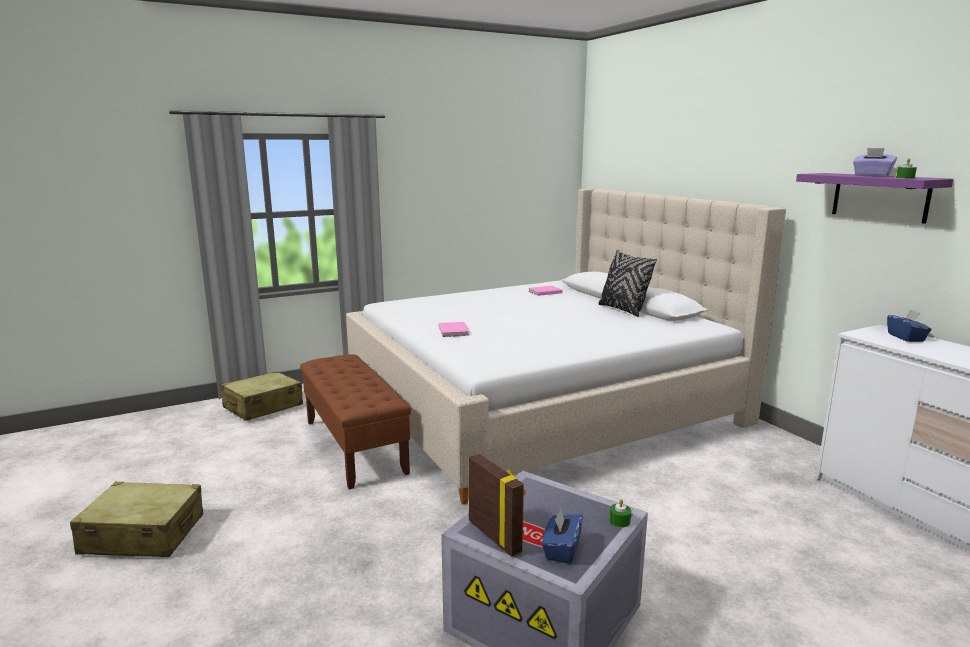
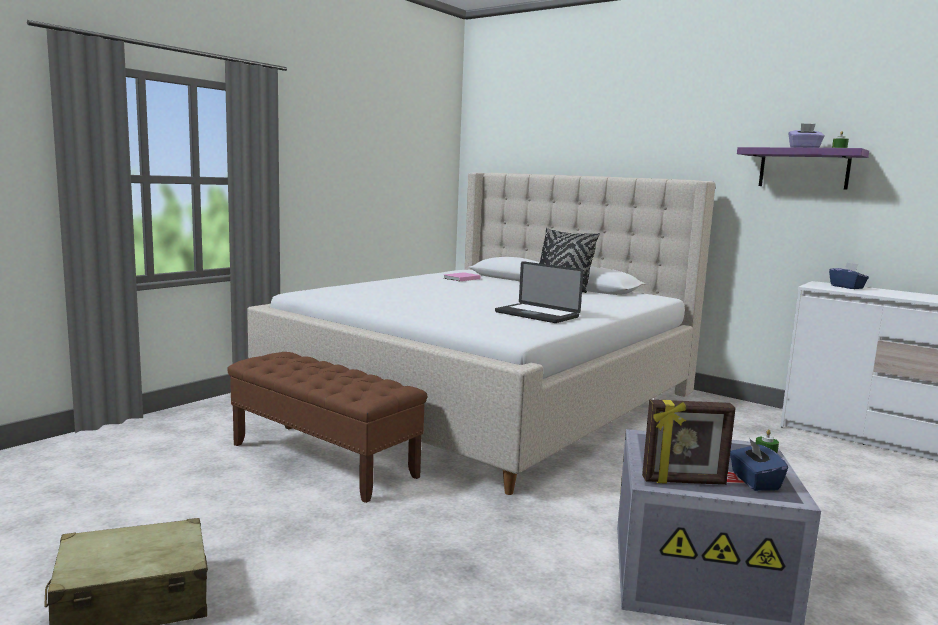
camera: 25 degrees left, 5 degrees down
(263, 407) = (149, 436): beige suitcase -> none
(454, 331) = (428, 310): pink book -> none
(495, 536) = (684, 482): picture frame -> picture frame turned 150 degrees clockwise
(542, 342) = (536, 315): none -> laptop

